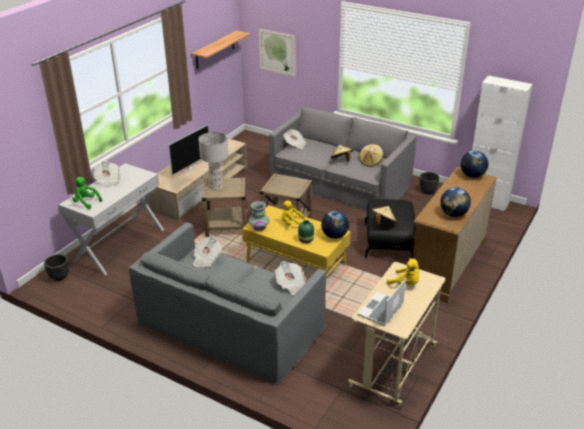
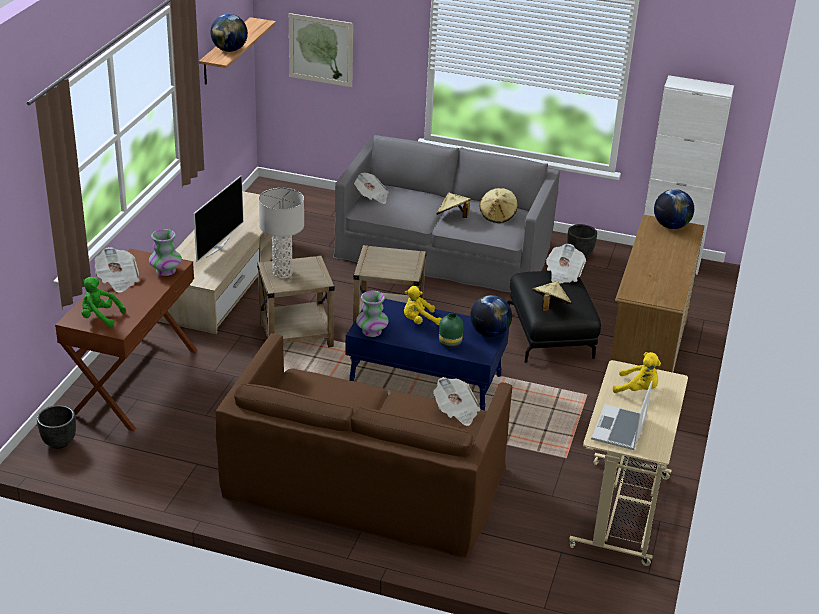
camera: 15 degrees left, 0 degrees up
(119, 245) = (134, 381): white console table -> brown console table
(138, 178) = (166, 271): none -> vase
(206, 259) = (313, 387): newspaper -> newspaper (563, 274)
(231, 323) = (365, 481): grey sofa -> brown sofa
(295, 262) = (424, 380): yellow coffee table -> blue coffee table
(453, 214) = (666, 285): globe -> globe (229, 50)

